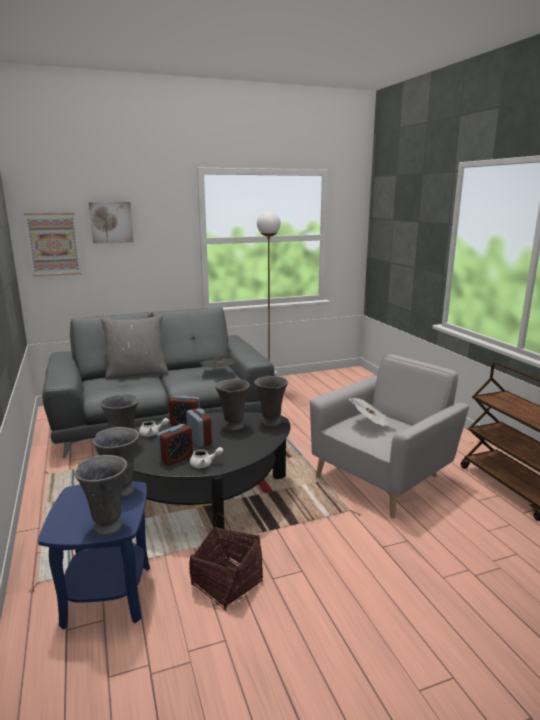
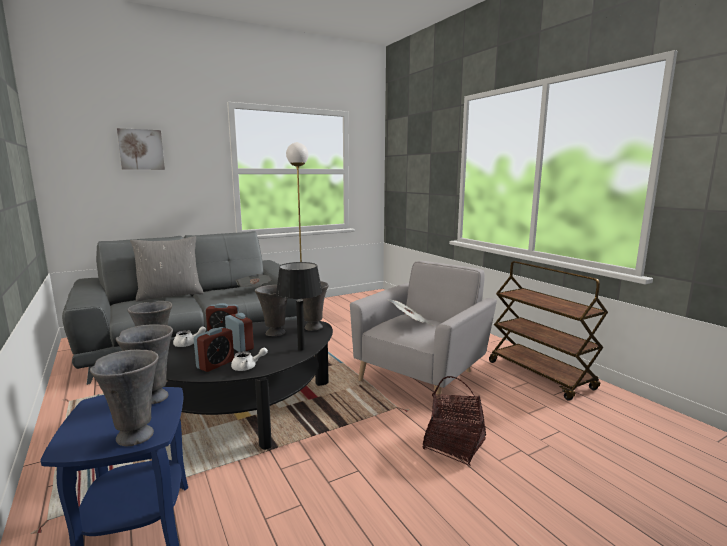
camera: 10 degrees left, 5 degrees down
(53, 244) = (78, 169): picture -> none
(227, 583) = (278, 493): basket -> basket (454, 444)
(256, 448) = (301, 349): none -> black table lamp

